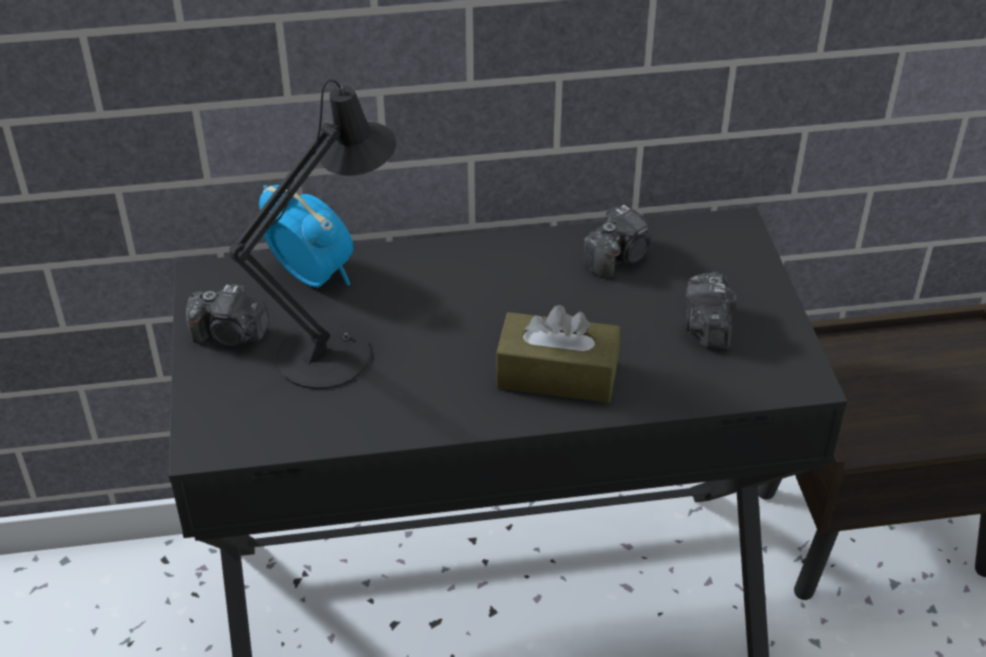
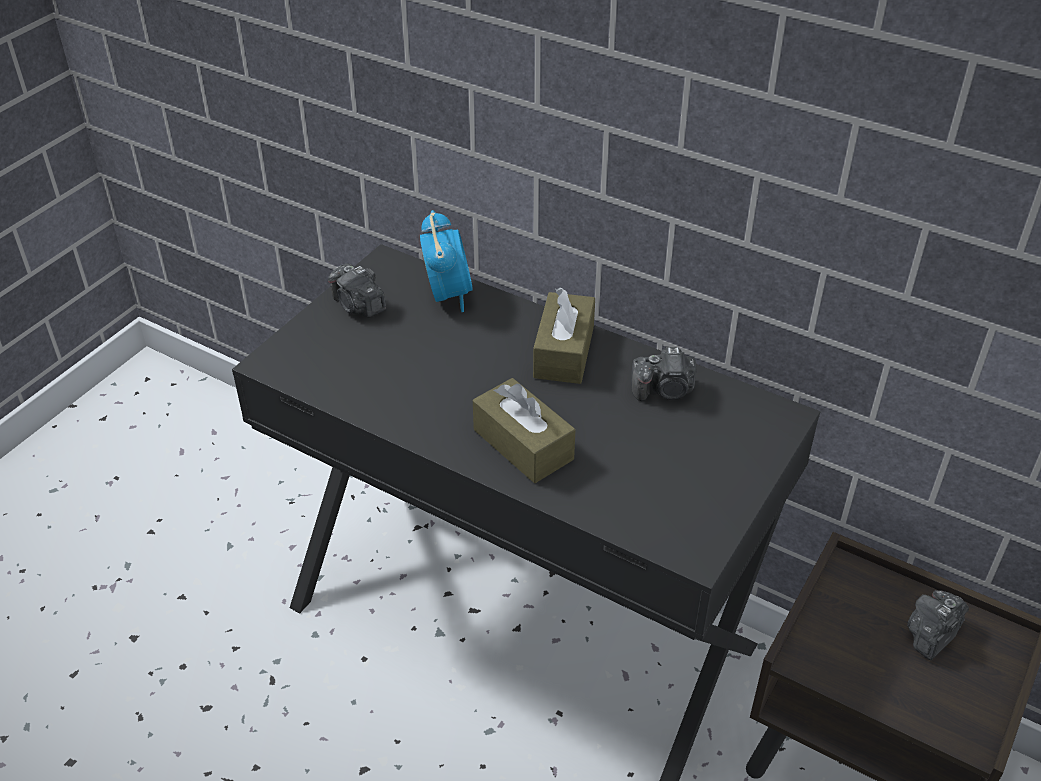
camera: 40 degrees right, 0 degrees up
(335, 349) = (407, 347): black table lamp -> none
(491, 271) = (564, 352): none -> brown tissue box
(708, 328) = (669, 475): camera -> camera (931, 635)

